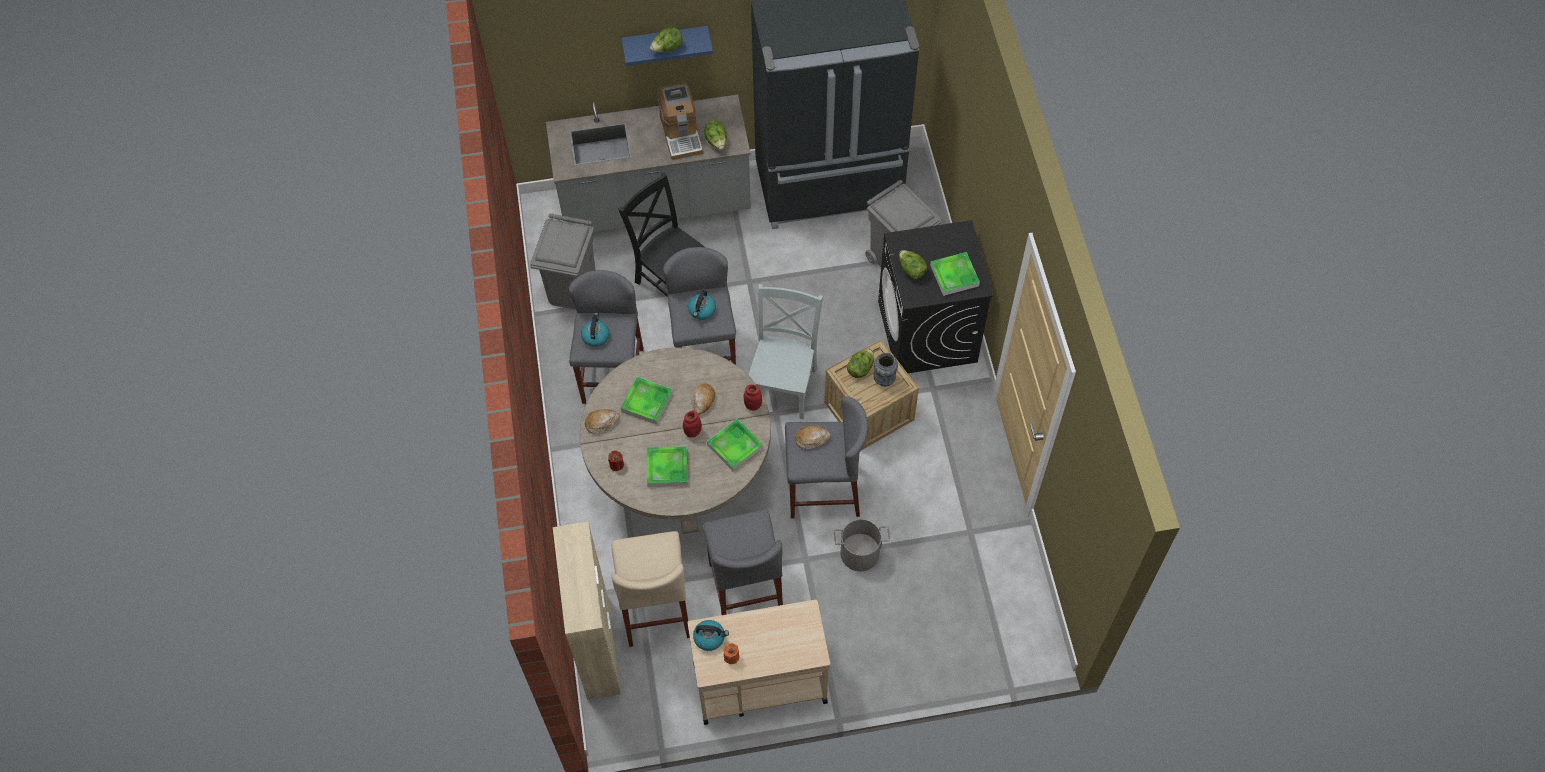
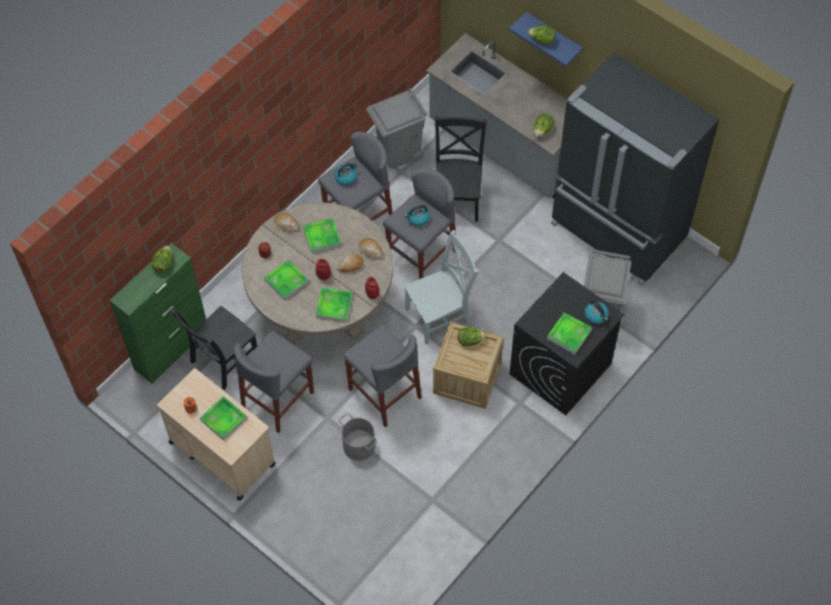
camera: 50 degrees right, 0 degrees up
(597, 646) = (172, 348): beige cabinet -> green cabinet
(655, 608) = (222, 360): beige stool -> black chair
(681, 134) = (528, 108): coffee machine -> none
(710, 637) = (193, 387): kettle -> kettle (596, 315)
(771, 635) = (223, 419): none -> tray
(812, 439) = (381, 345): bread -> bread (370, 250)
(884, 380) = (474, 360): vase -> none
(911, 270) = (549, 307): lettuce -> lettuce (164, 264)

